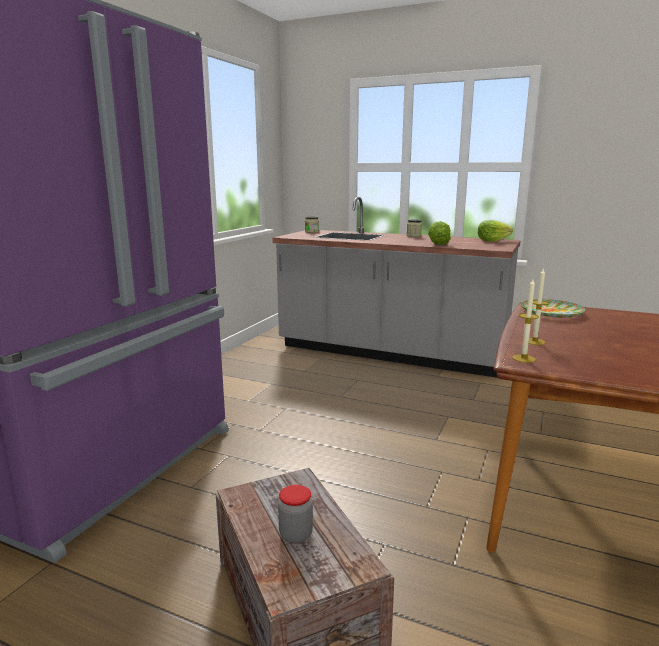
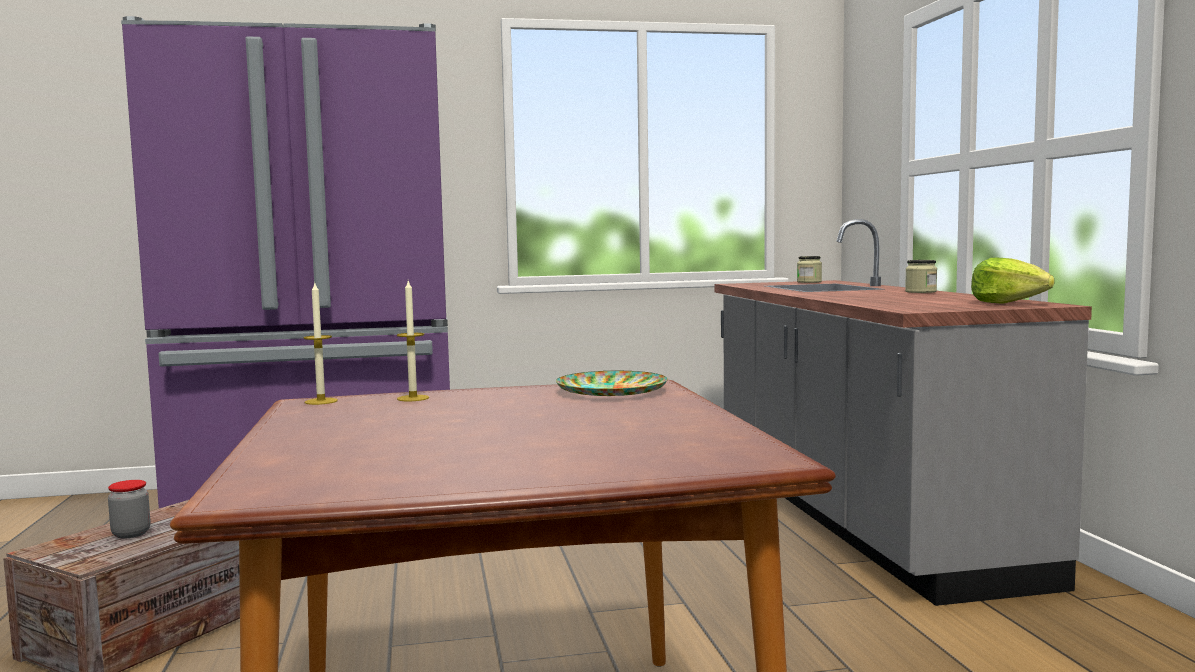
camera: 55 degrees right, 10 degrees down
(438, 244) = (858, 300): lettuce -> none

